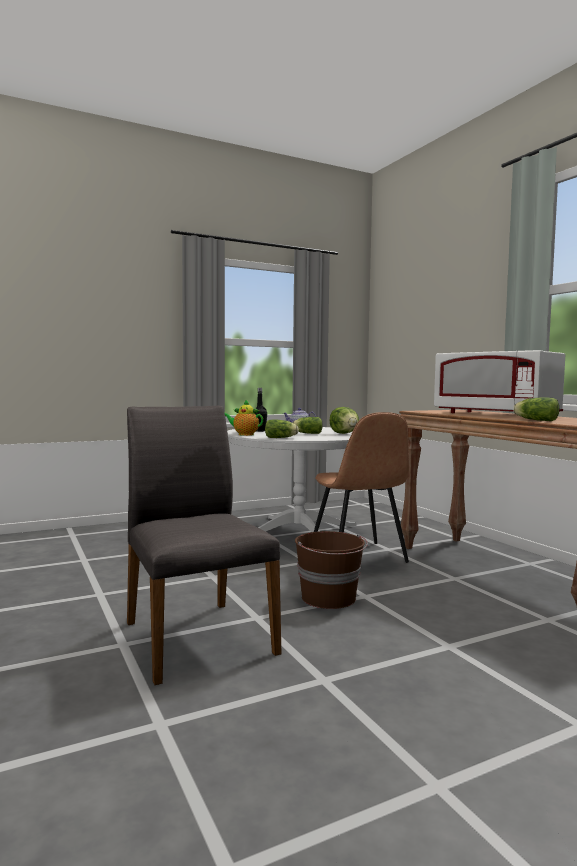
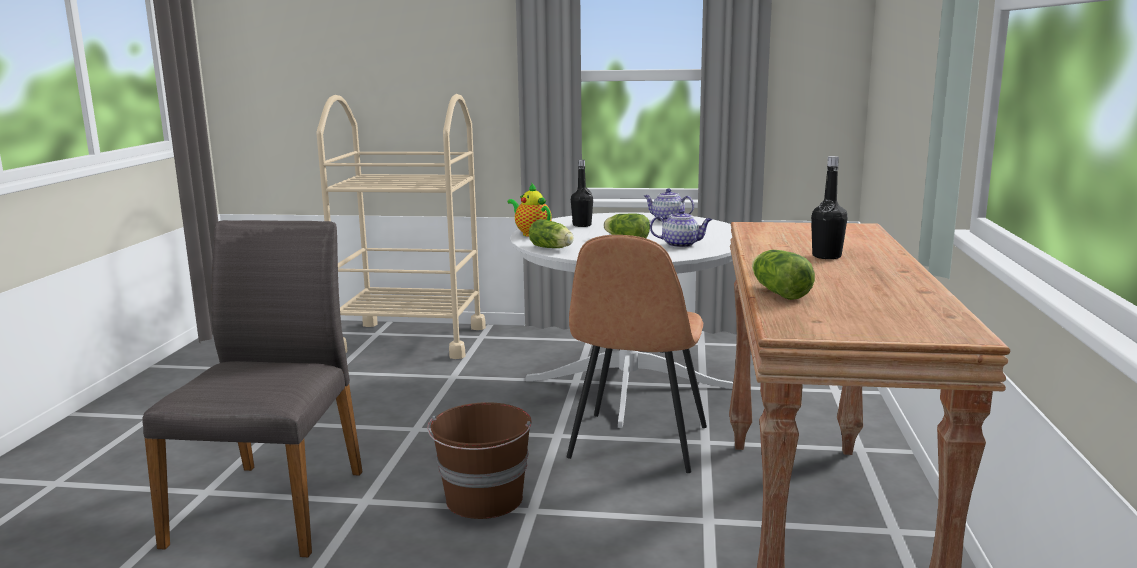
camera: 35 degrees right, 10 degrees up
(108, 534) = (411, 340): none -> beige cart
(344, 433) = (681, 245): lettuce -> teapot
(496, 414) = (826, 256): white microwave -> black bottle

